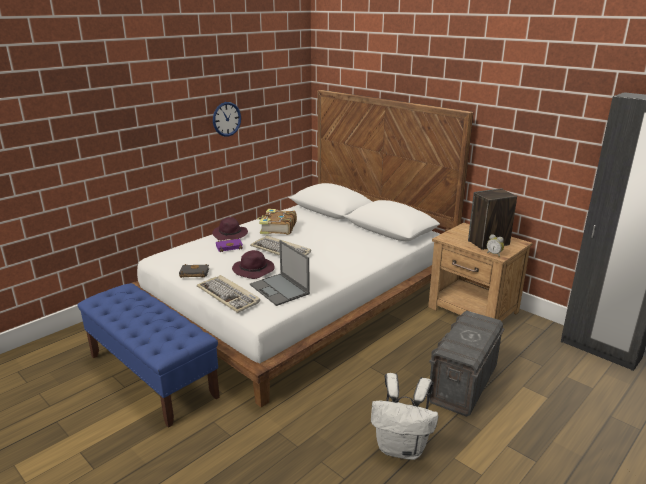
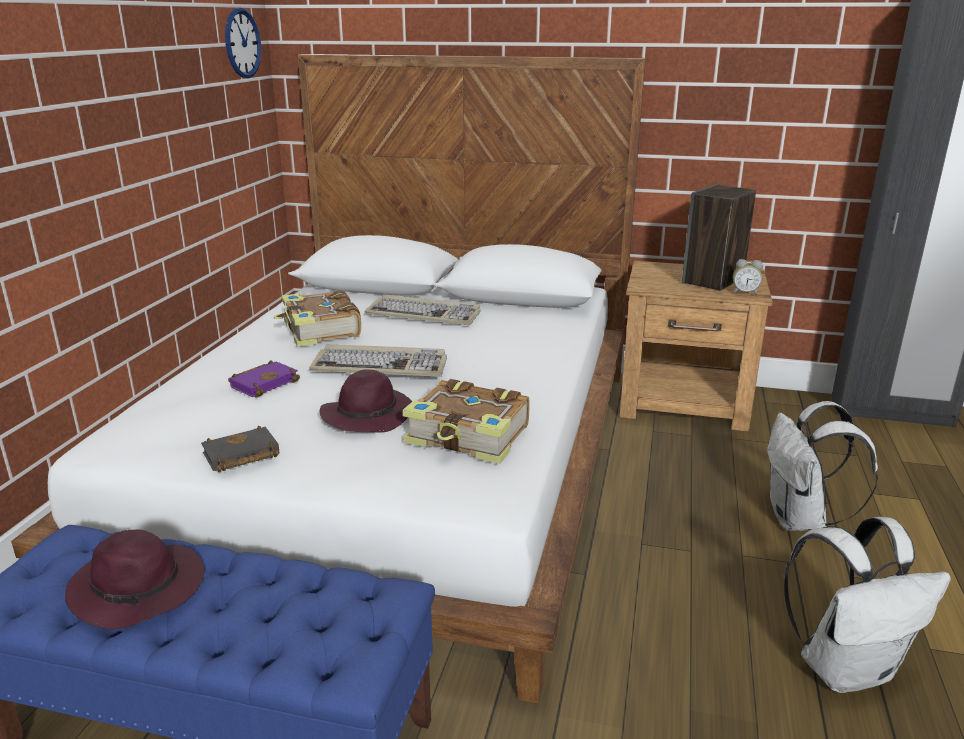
camera: 30 degrees left, 0 degrees up
(226, 119) = (146, 110): wall clock -> wall clock (242, 43)
(229, 296) = (380, 479): keyboard -> keyboard (425, 314)
(230, 235) = (234, 361): purple hat -> purple hat (140, 590)
(280, 289) = (469, 437): laptop -> book
(462, 384) = (800, 520): grey storage box -> white backpack

